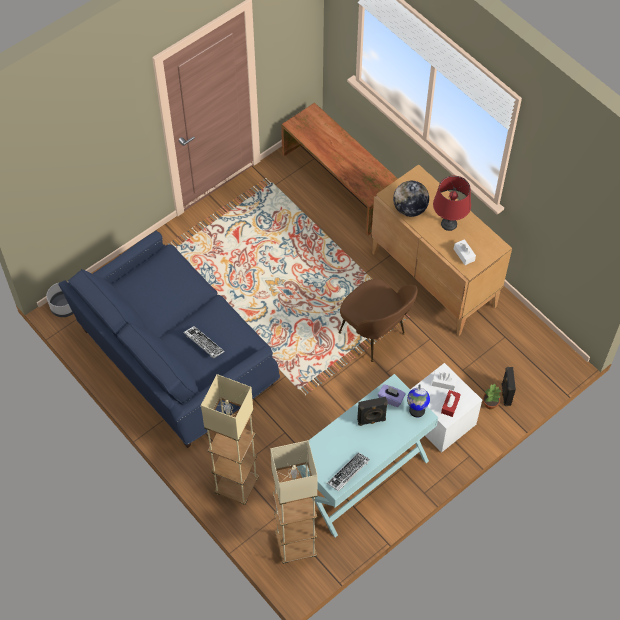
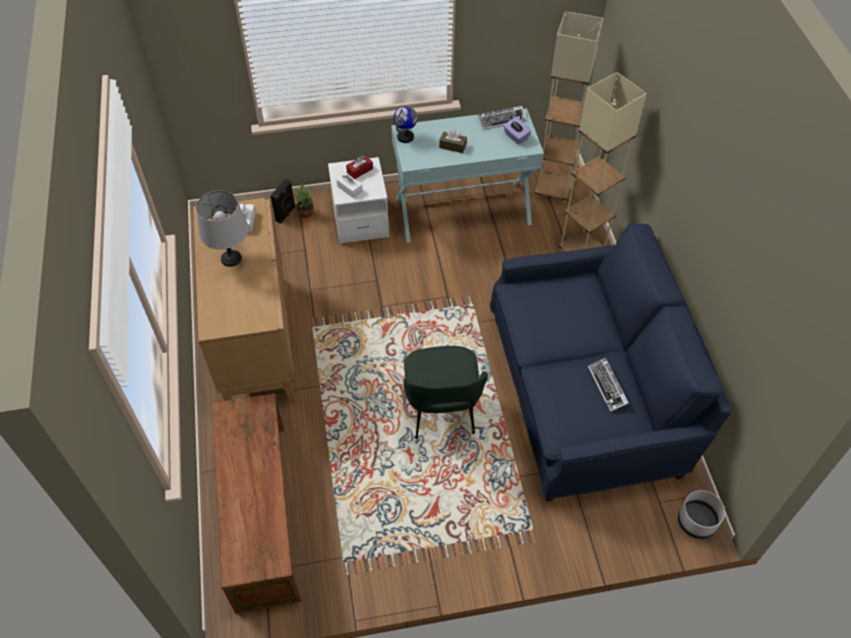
camera: 150 degrees left, 5 degrees down
(203, 344) = (569, 311): keyboard -> keyboard (607, 386)
(267, 292) = (442, 417): none -> green chair
(371, 420) = (452, 146): black speaker -> brown tissue box
(375, 337) = (361, 316): brown chair -> none
(391, 399) = (421, 154): purple tissue box -> purple tissue box (516, 137)
(410, 209) = (257, 293): globe -> none
(449, 224) = (231, 258): red table lamp -> grey table lamp

